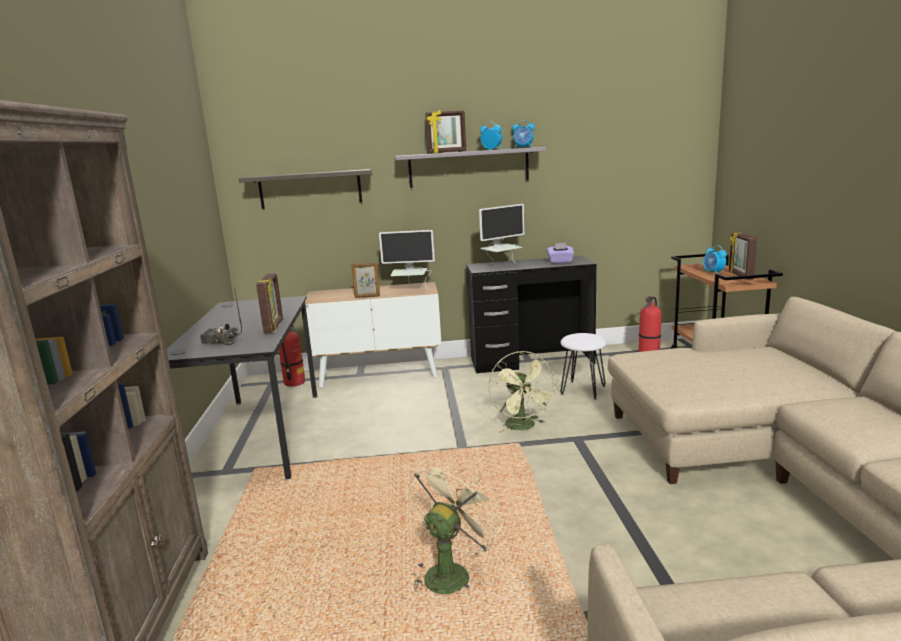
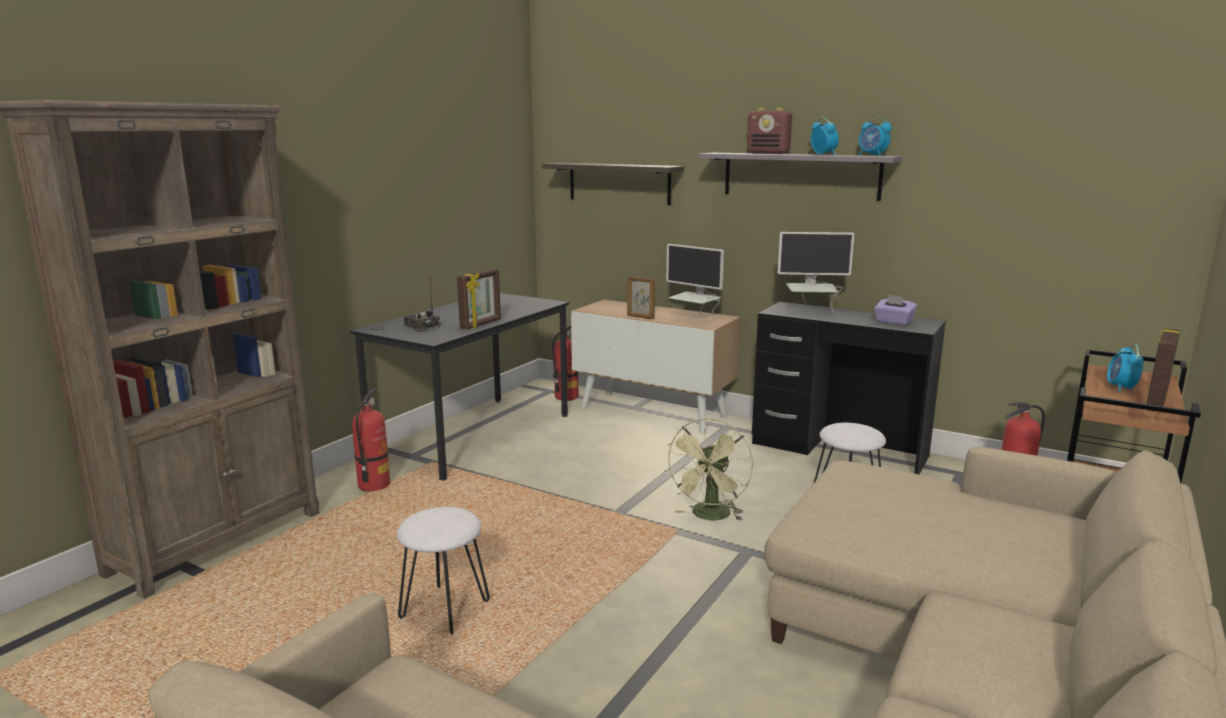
camera: 35 degrees right, 0 degrees up
(227, 508) = (373, 485): none -> fire extinguisher
(447, 152) = (768, 153): picture frame -> radio
(451, 572) = (444, 611): beige fan -> white stool

